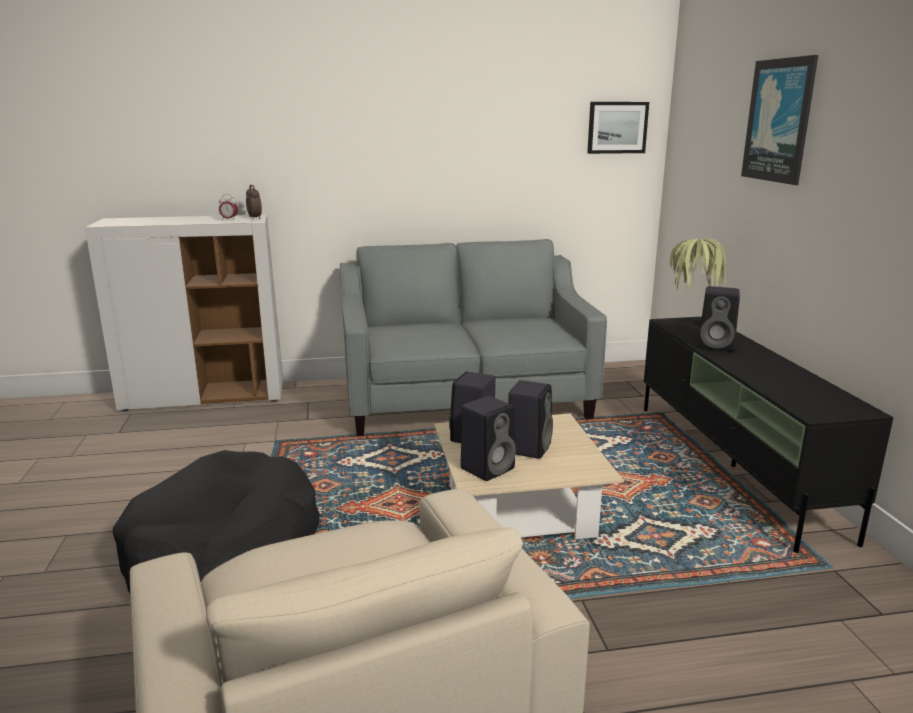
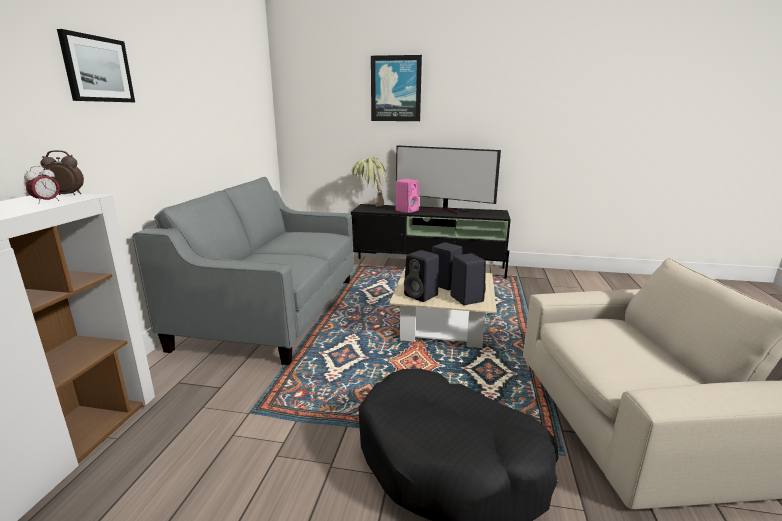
camera: 70 degrees left, 0 degrees up
(617, 127) = (257, 94): picture -> picture (97, 69)
(717, 345) = (407, 210): black speaker -> pink speaker
(771, 367) = (444, 210): none -> television

